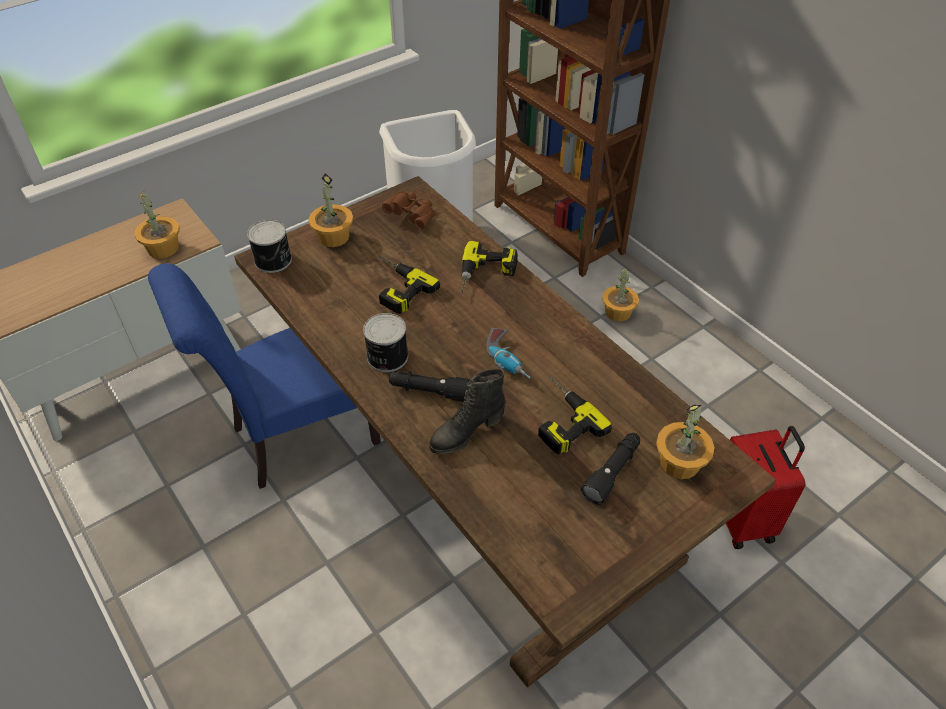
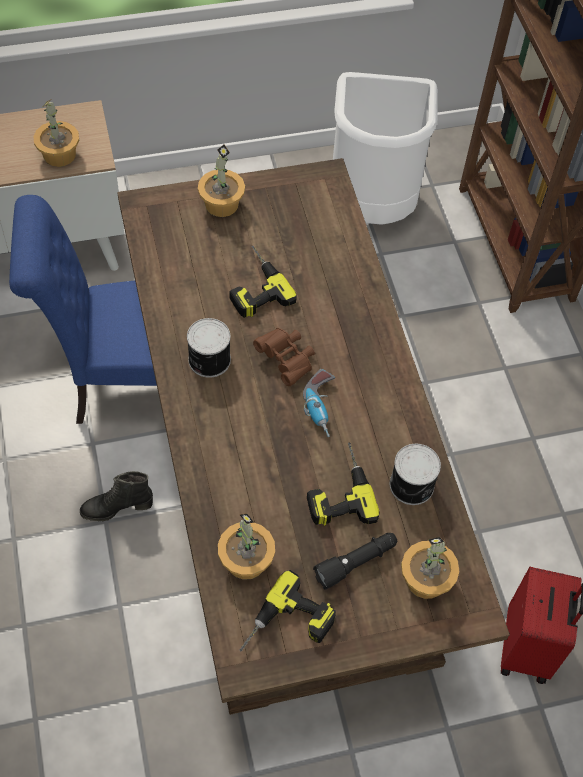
camera: 20 degrees right, 10 degrees up
(274, 260) = (152, 211): can -> can (412, 485)
(412, 216) = (311, 207): brown binoculars -> brown binoculars (286, 360)
(429, 391) = (230, 412): black flashlight -> none
(466, 433) = (242, 468): black boot -> black boot (117, 508)
(486, 275) = (350, 305): power drill -> power drill (287, 628)
(617, 312) = (526, 370): potted plant -> potted plant (245, 561)

